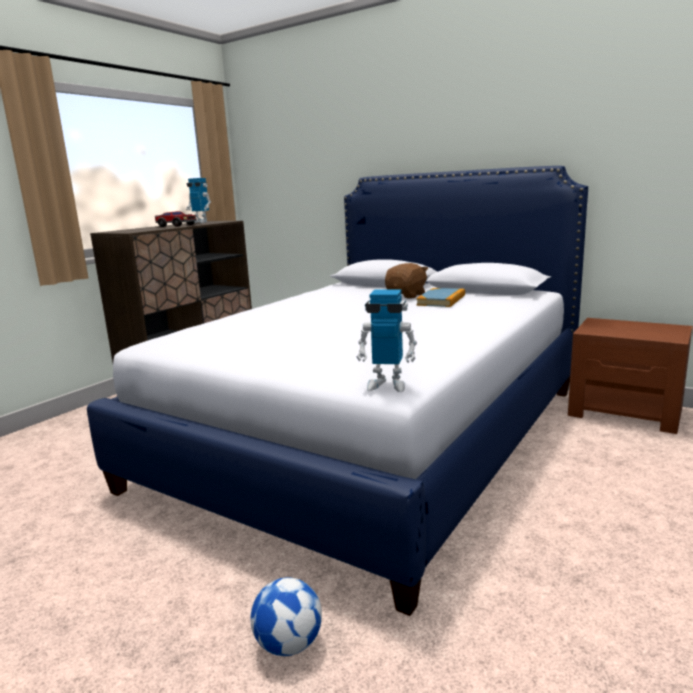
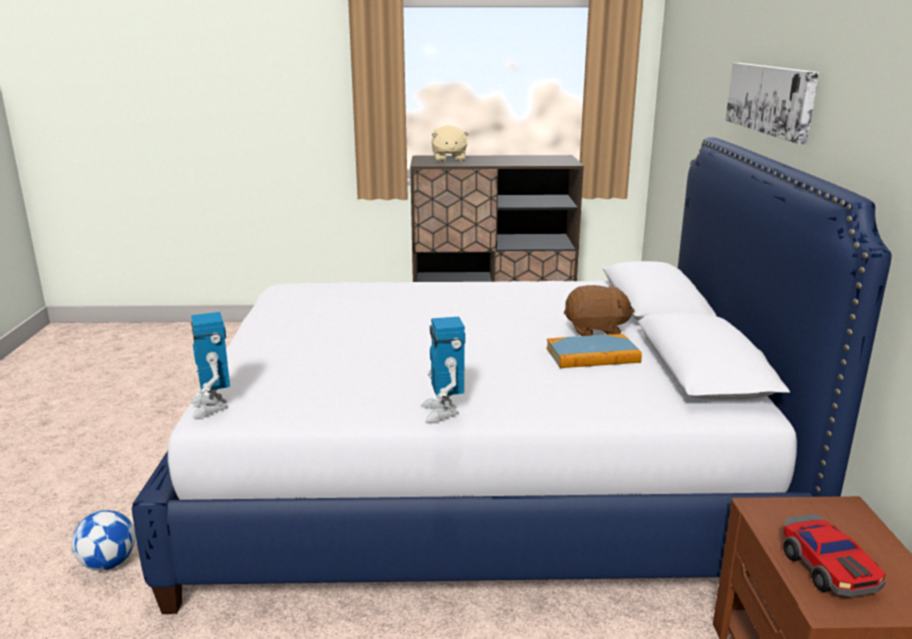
camera: 55 degrees right, 5 degrees up
(135, 229) = (448, 159): none -> beige plush toy
(176, 225) = (498, 160): toy car -> toy car (828, 568)
(200, 222) = (548, 157): toy robot -> toy robot (443, 411)
(419, 142) = (770, 99): none -> picture

